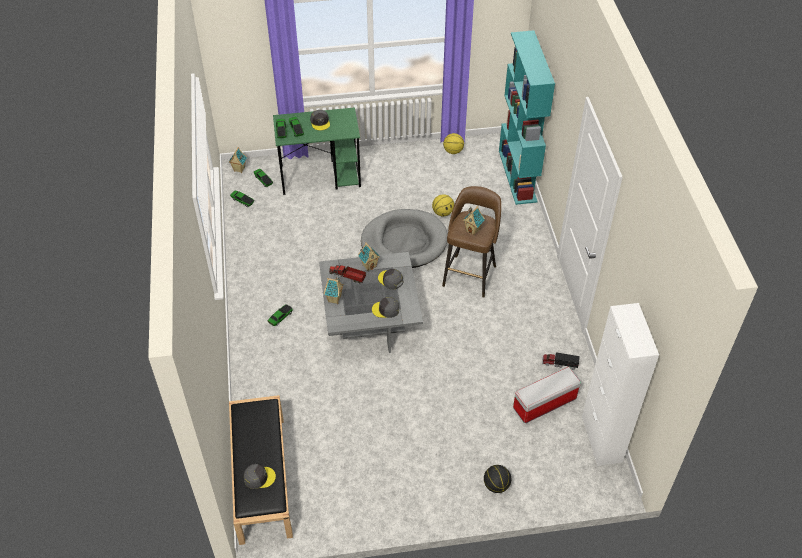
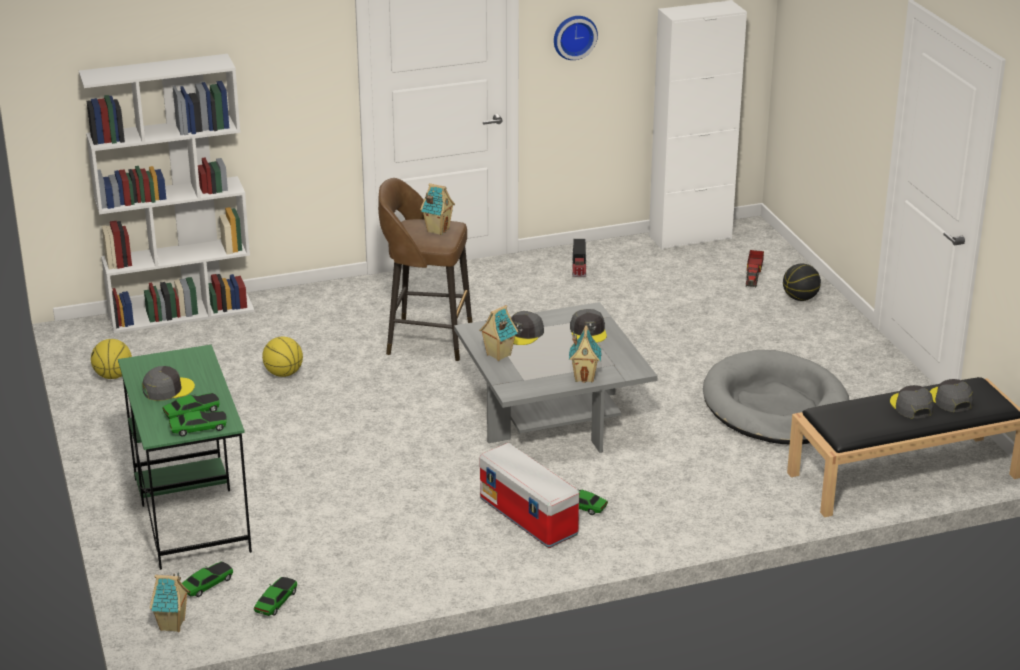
camera: 100 degrees left, 20 degrees down
(258, 453) = (911, 406): none -> grey cap
(348, 276) = (529, 371): toy truck -> toy truck (753, 274)
(404, 242) = (364, 403): grey dog bed -> grey dog bed (776, 406)
(518, 176) = (182, 313): turquoise bookcase -> white bookcase
(544, 404) = (653, 273): storage box -> storage box (529, 517)
(620, 262) = (574, 36): none -> wall clock

